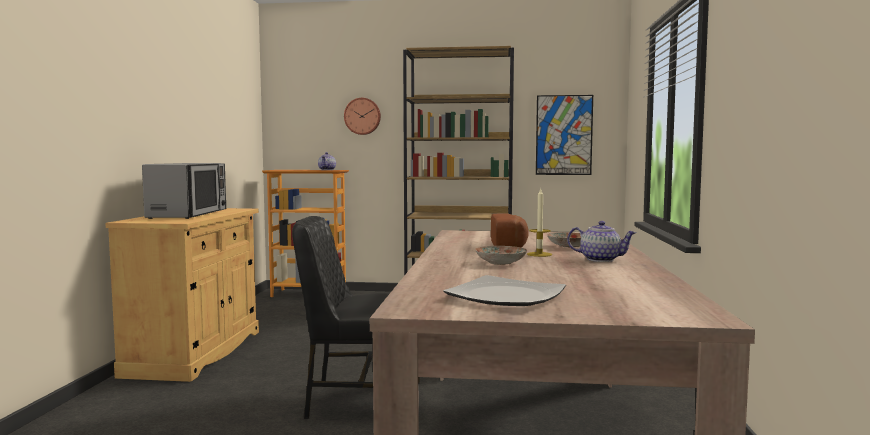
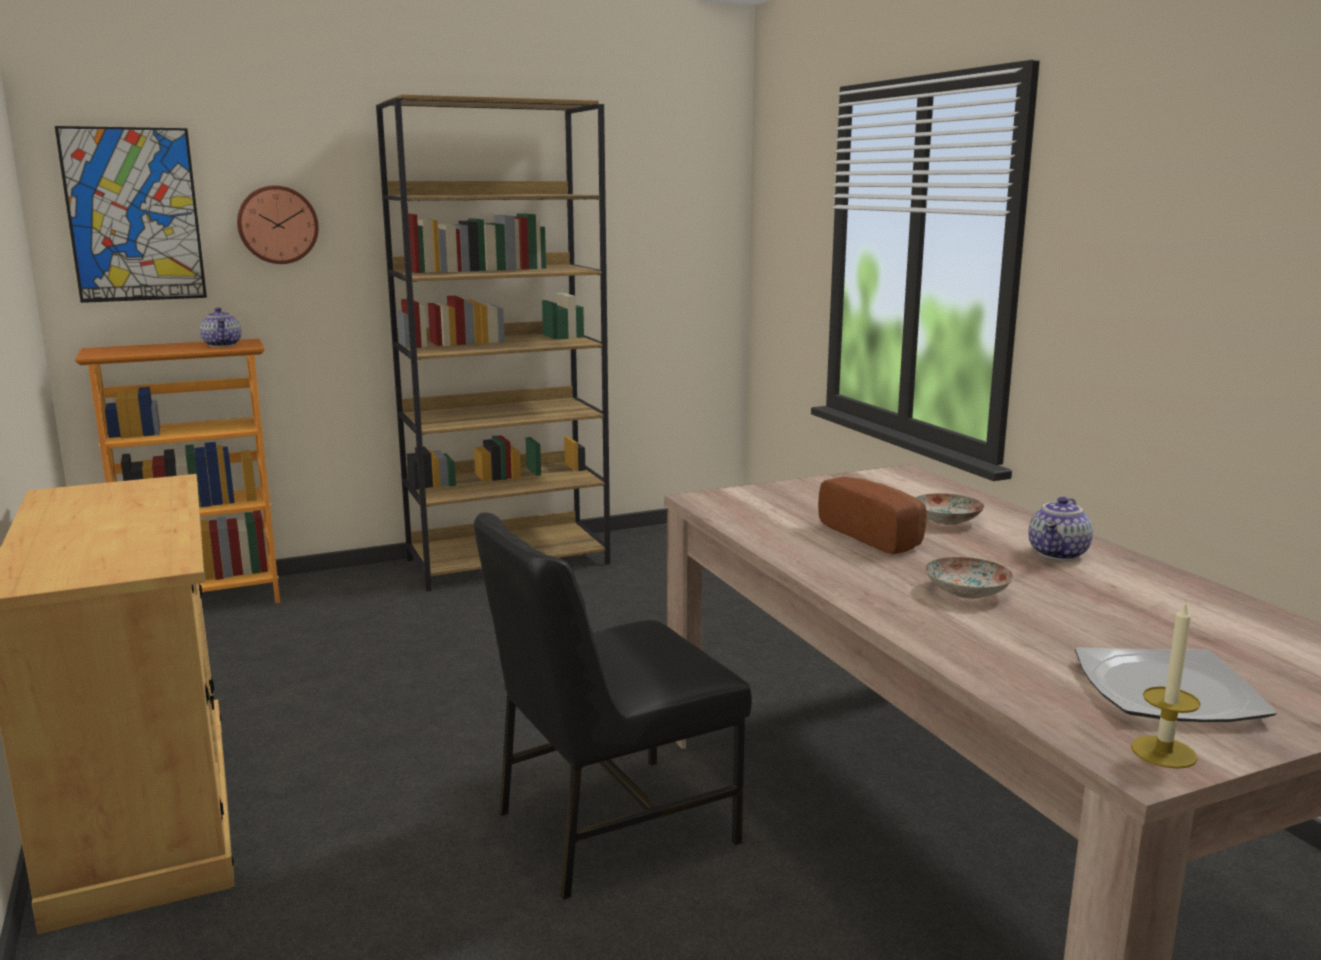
camera: 30 degrees left, 10 degrees up
(189, 214) = (98, 525): microwave -> none
(539, 254) = (962, 554): candle -> candle (1163, 752)
(564, 135) = (656, 254): picture -> picture (134, 215)
(601, 259) = (1059, 554): teapot -> teapot turned 135 degrees clockwise

